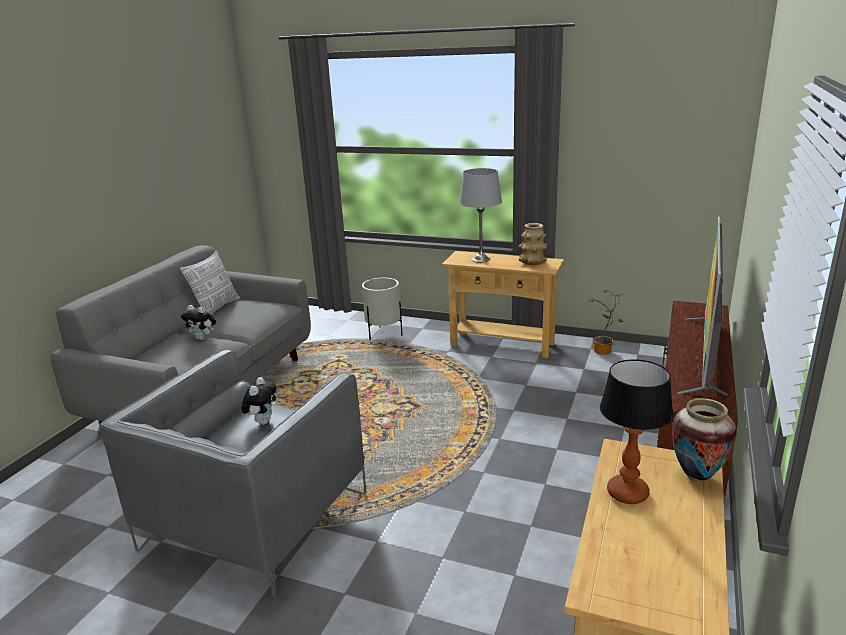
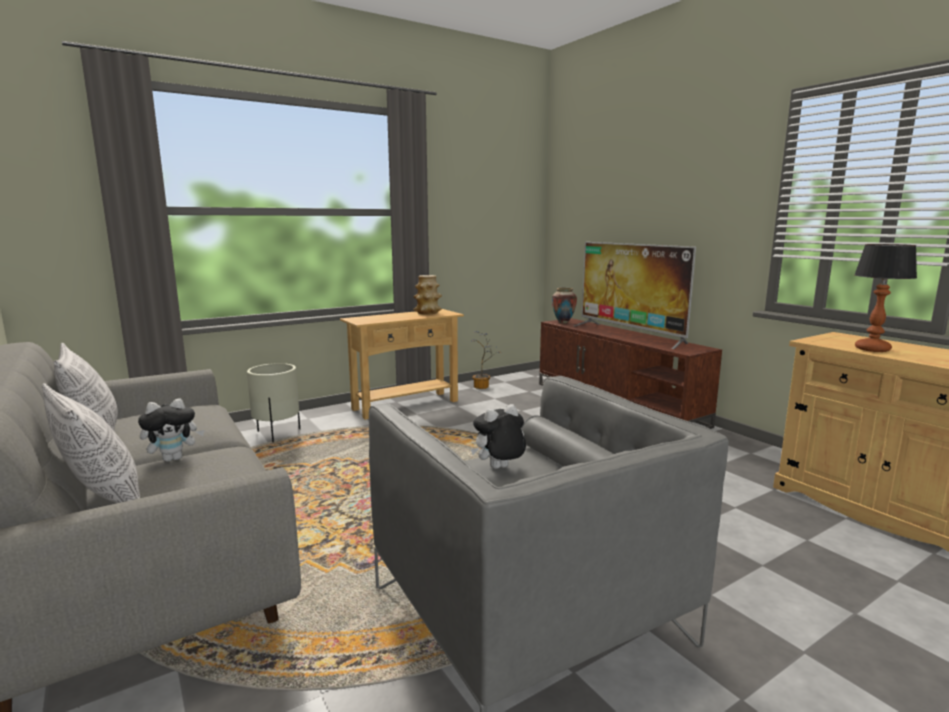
camera: 55 degrees left, 10 degrees down
(148, 351) = (103, 503): none -> pillow
(263, 421) = (499, 469): plush toy -> plush toy turned 75 degrees counterclockwise
(481, 259) = (383, 318): grey table lamp -> none
(696, 476) = (855, 337): vase -> vase (563, 322)

